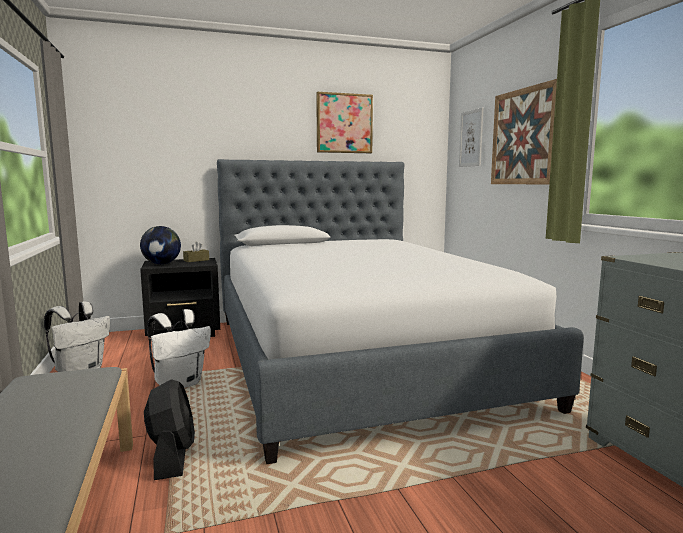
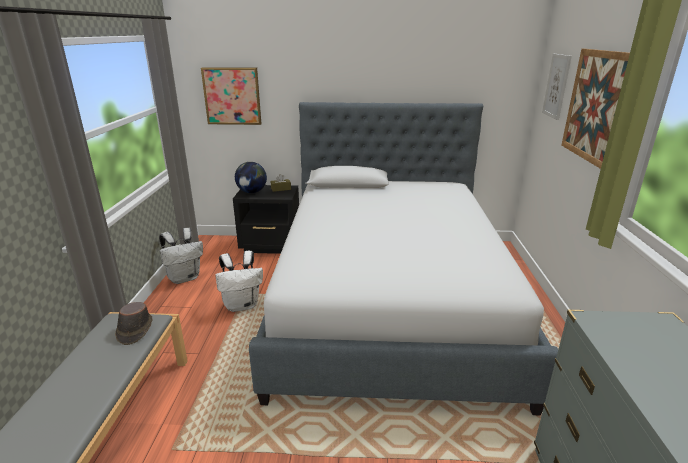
camera: 20 degrees right, 15 degrees up
(76, 382) = (134, 330): none -> brown hat
(172, 457) = (205, 379): black fan -> none
(344, 123) = (423, 64): picture -> picture (232, 96)

